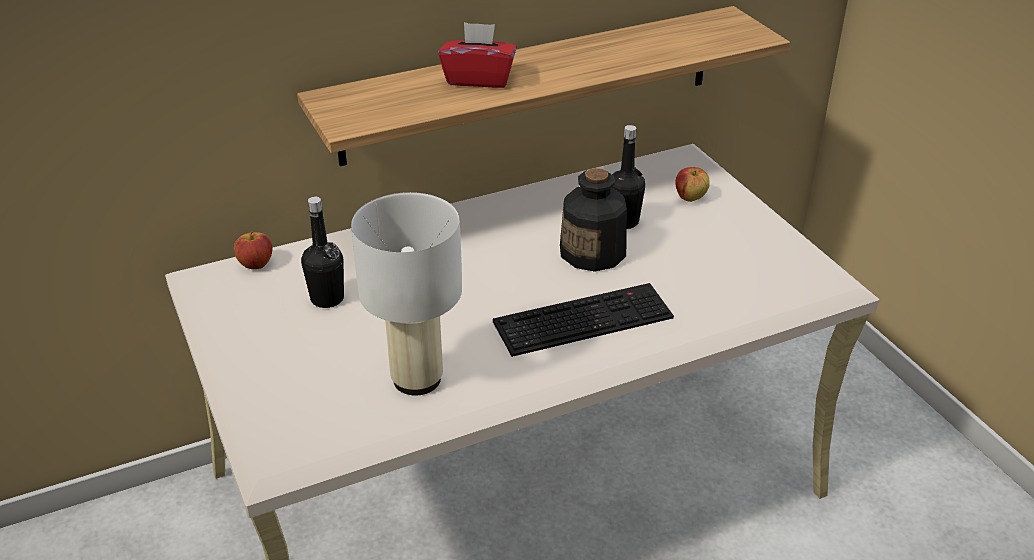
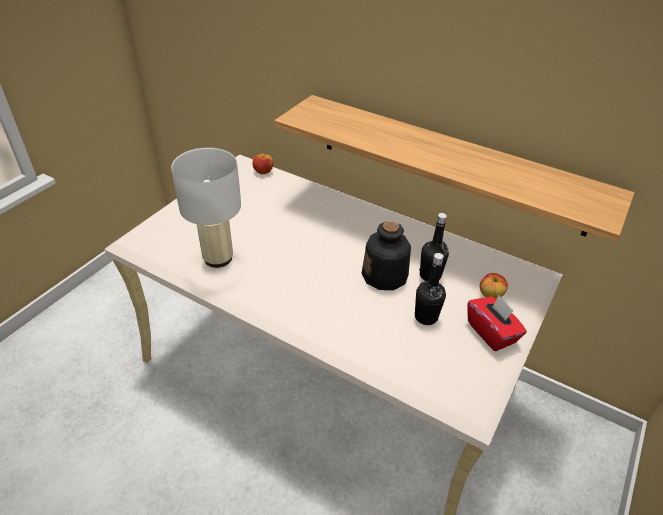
camera: 55 degrees right, 5 degrees up
(327, 298) = (256, 203): black bottle -> black bottle (426, 317)
(479, 79) = (390, 135): red tissue box -> red tissue box (491, 332)
(584, 318) = (319, 297): keyboard -> none

